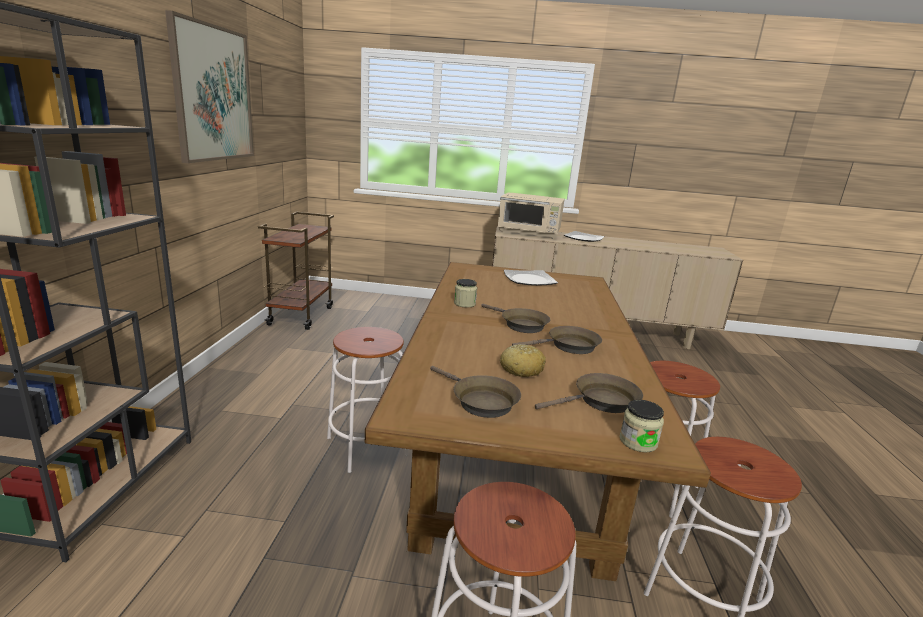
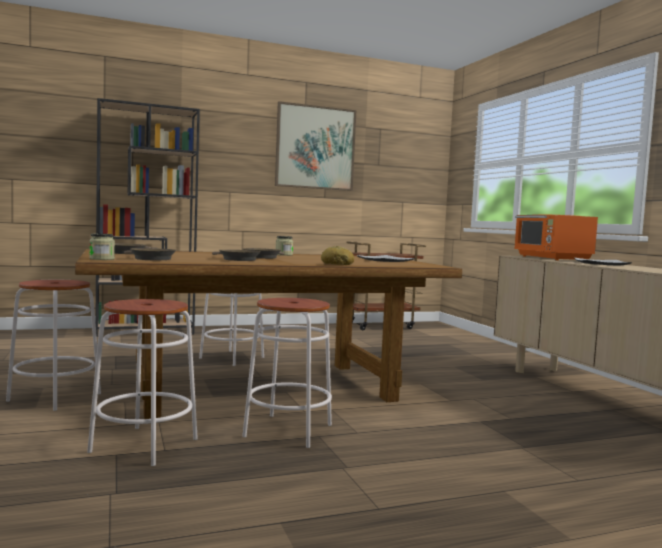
camera: 65 degrees right, 15 degrees down
(521, 369) = (181, 255): bread -> bread (337, 264)
(529, 233) = (551, 258): beige microwave -> orange microwave

